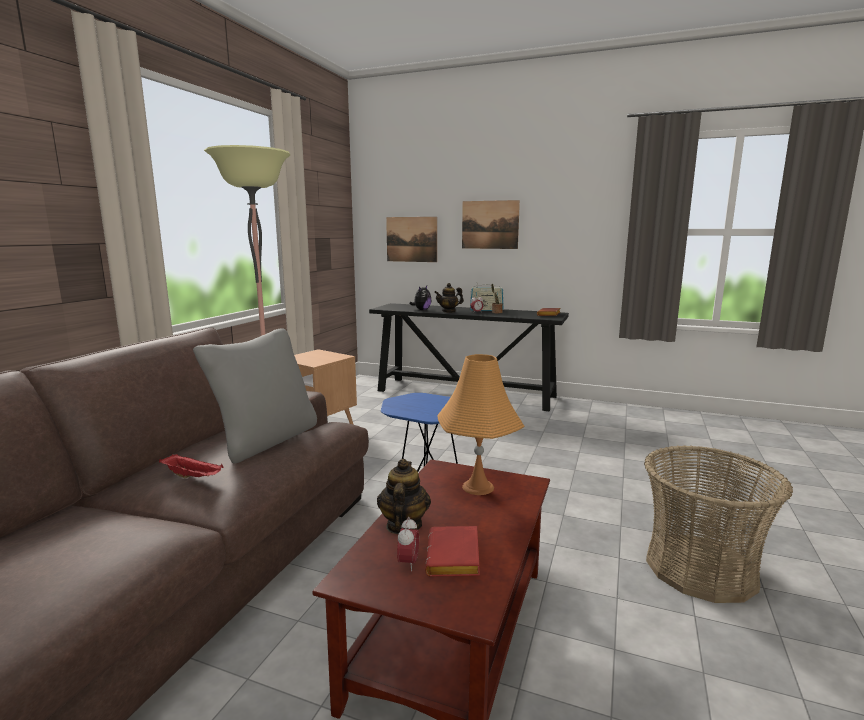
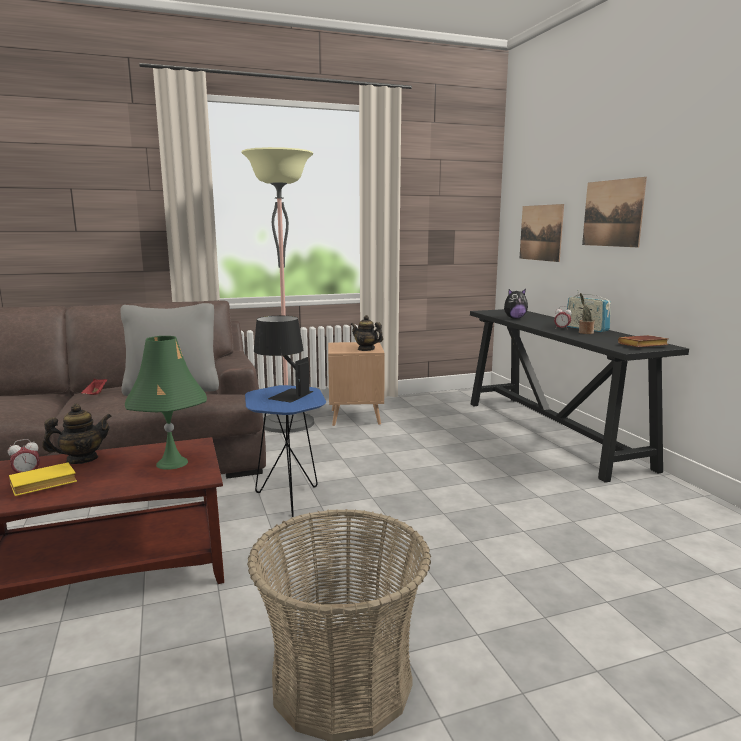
camera: 50 degrees right, 0 degrees up
(414, 404) = (282, 394): none -> black table lamp
(448, 311) = (535, 323): teapot -> teapot (366, 349)
(455, 558) = (42, 485): red book -> yellow book
(478, 487) = (171, 463): orange table lamp -> green table lamp

